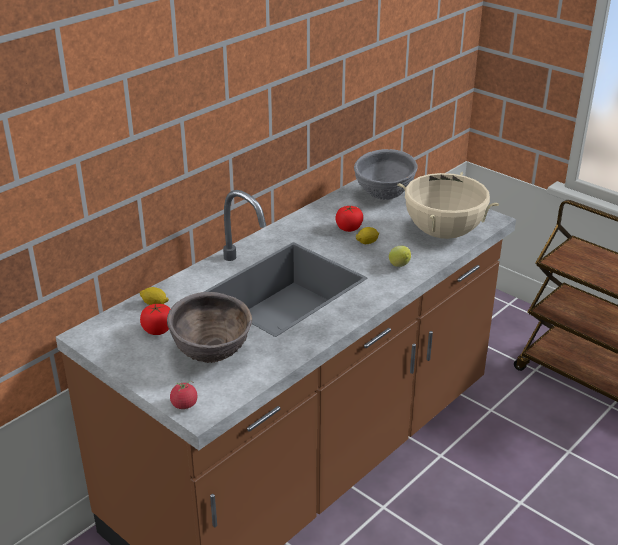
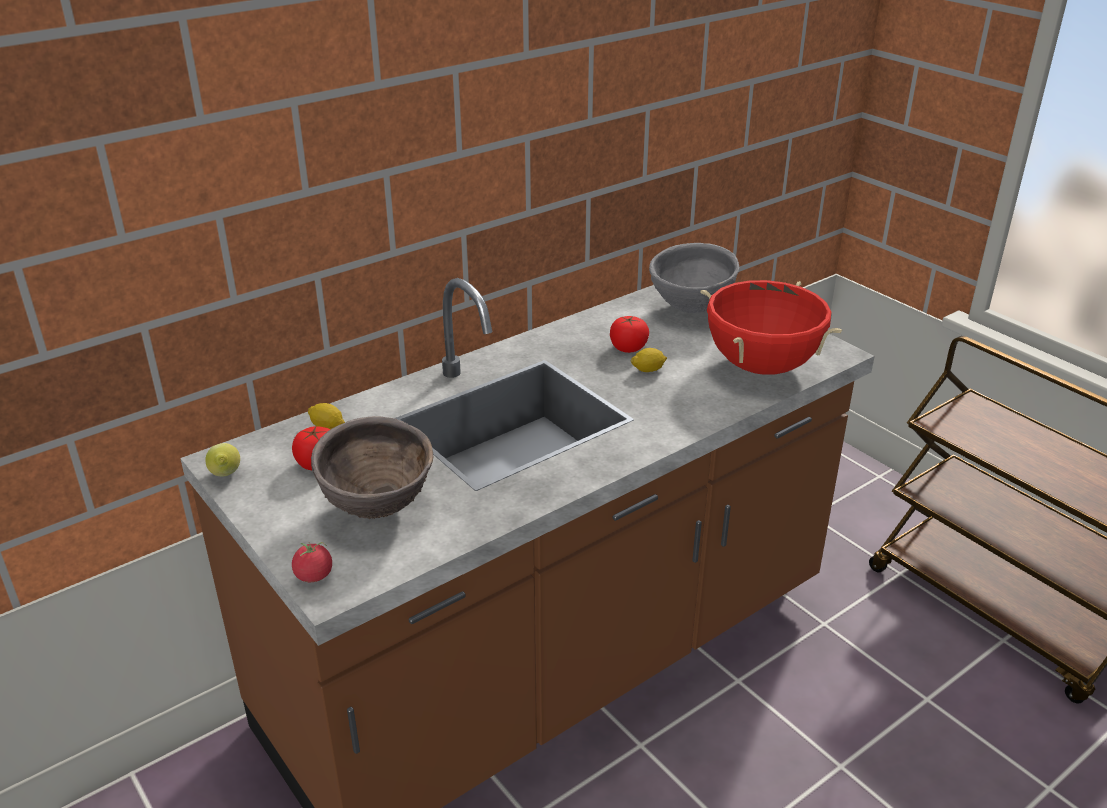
camera: 10 degrees right, 0 degrees up
(400, 266) = (685, 408): lemon -> lemon (226, 475)
(443, 233) = (761, 366): beige cooking pot -> red cooking pot

